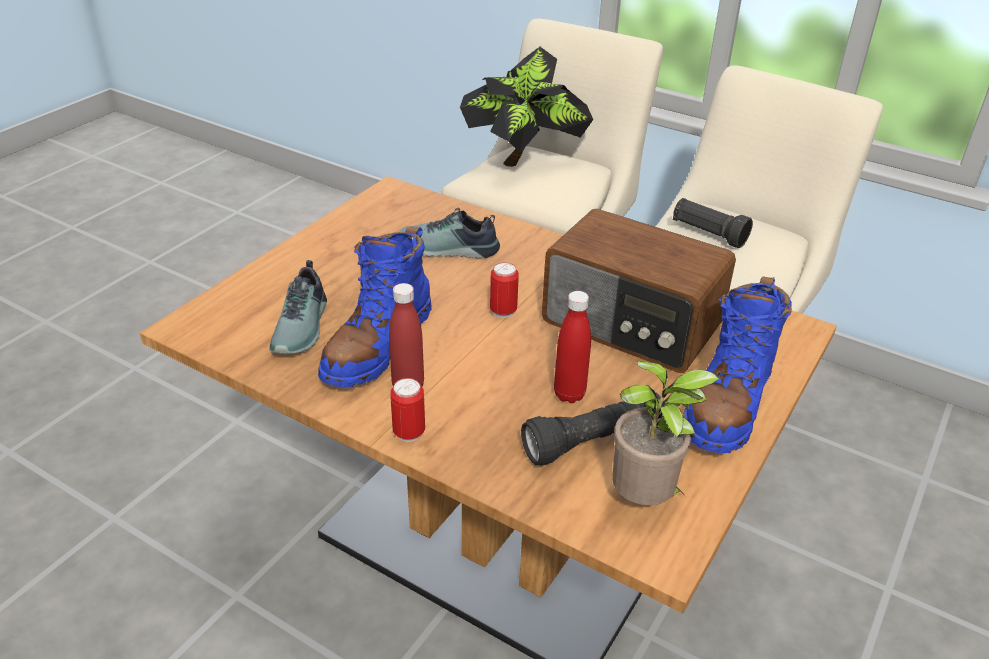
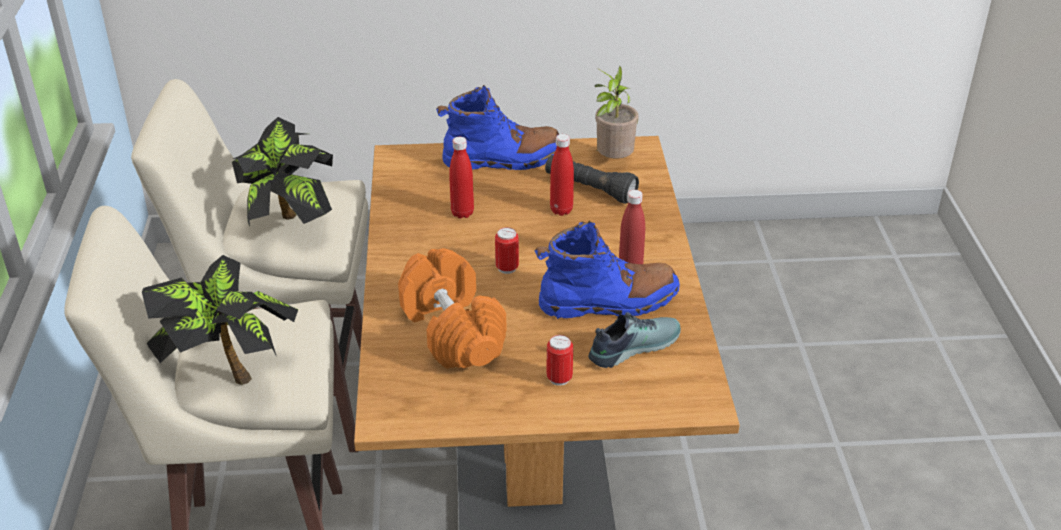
camera: 125 degrees left, 0 degrees up
(409, 433) = (665, 249): can -> can (559, 378)
(448, 250) = (454, 331): shoe -> orange dumbbell
(630, 325) = (462, 213): radio -> red bottle
(708, 234) = (288, 224): black flashlight -> potted plant

